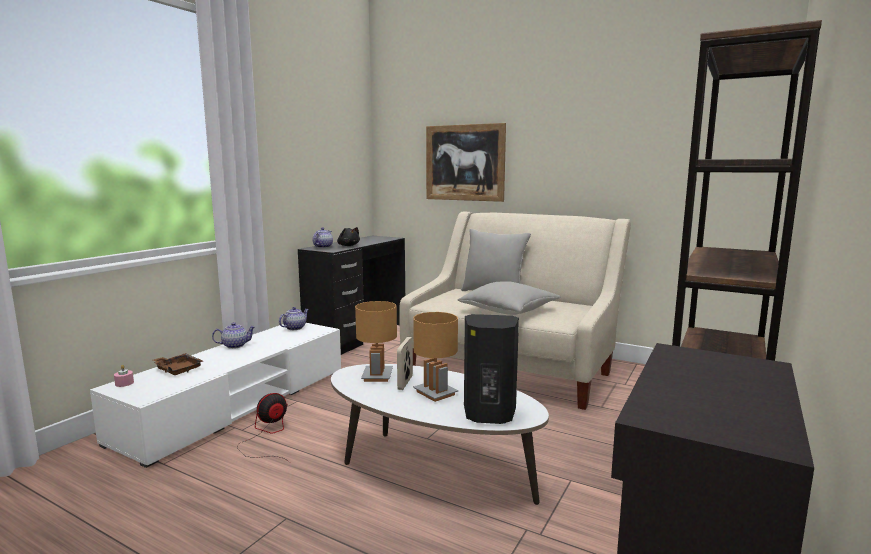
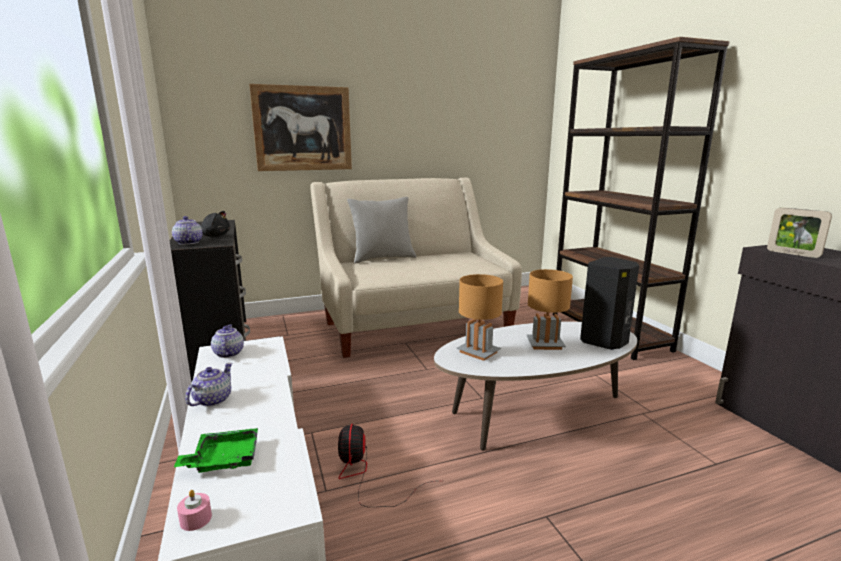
camera: 50 degrees left, 5 degrees up
(178, 369) = (223, 459): brown tray -> green tray
(405, 382) = (508, 347): picture frame -> picture frame (793, 254)
(509, 310) = (439, 268): grey pillow -> none

